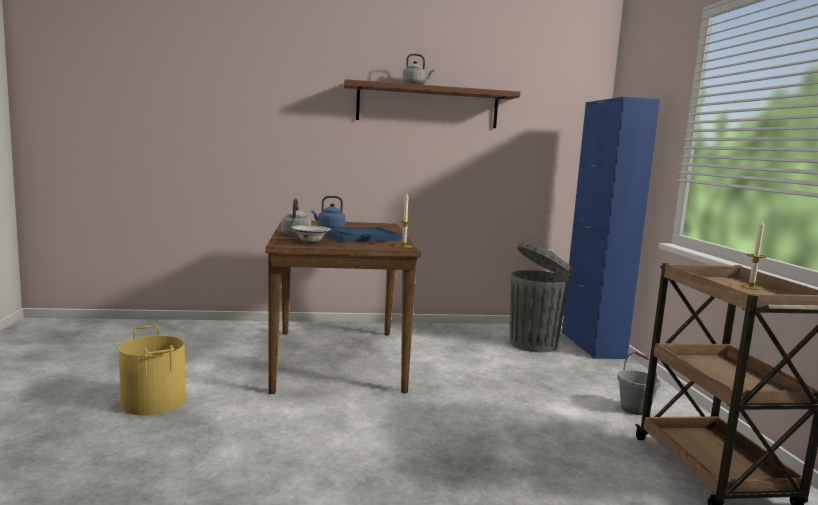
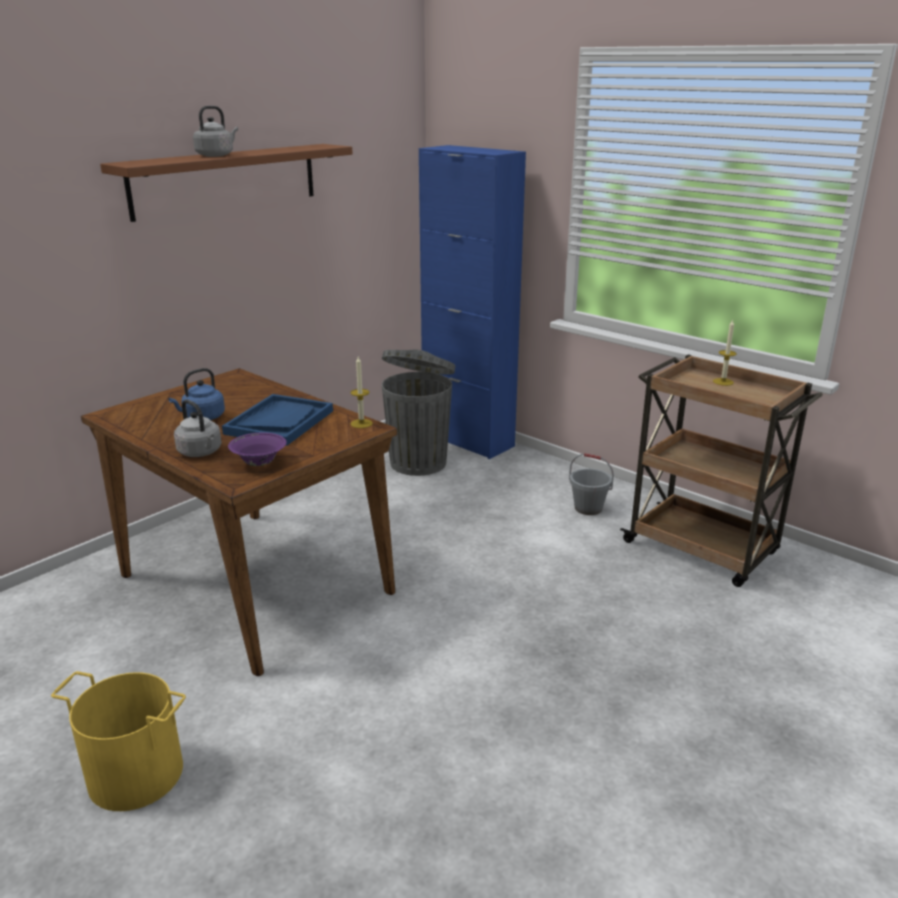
camera: 40 degrees left, 15 degrees up
(310, 243) = (259, 463): white bowl -> purple bowl

